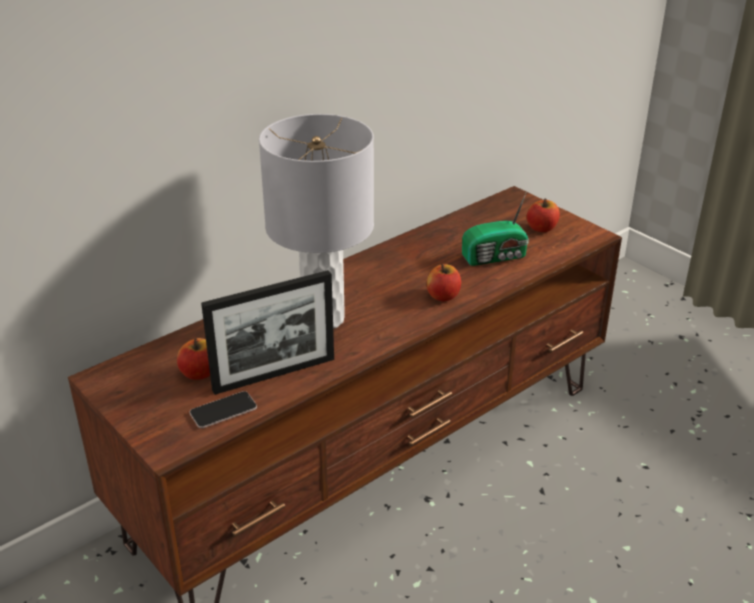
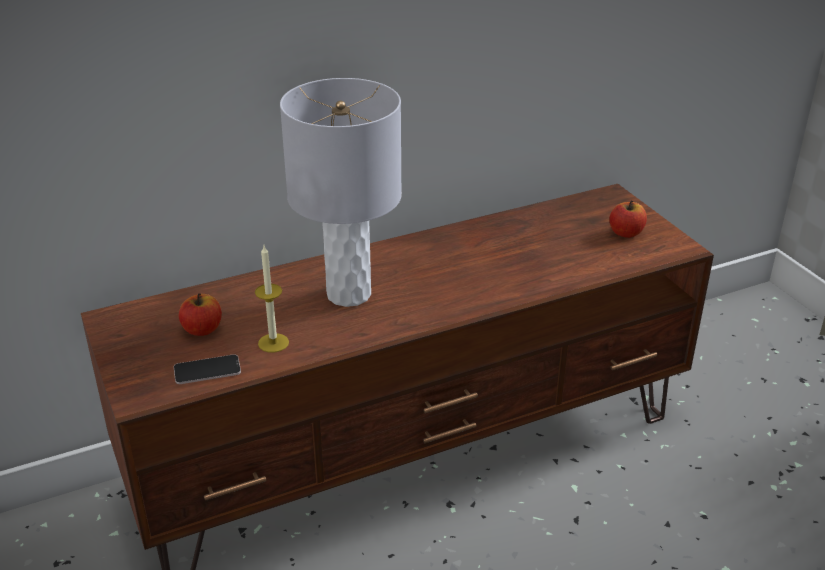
camera: 15 degrees right, 0 degrees up
(274, 374) = (273, 343): picture frame -> candle
(443, 296) = (484, 289): apple -> none
(496, 257) = (560, 257): radio -> none

